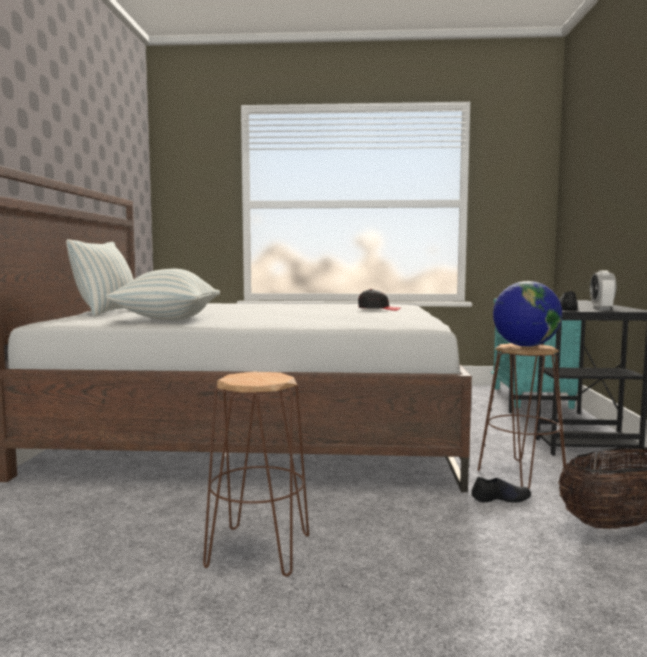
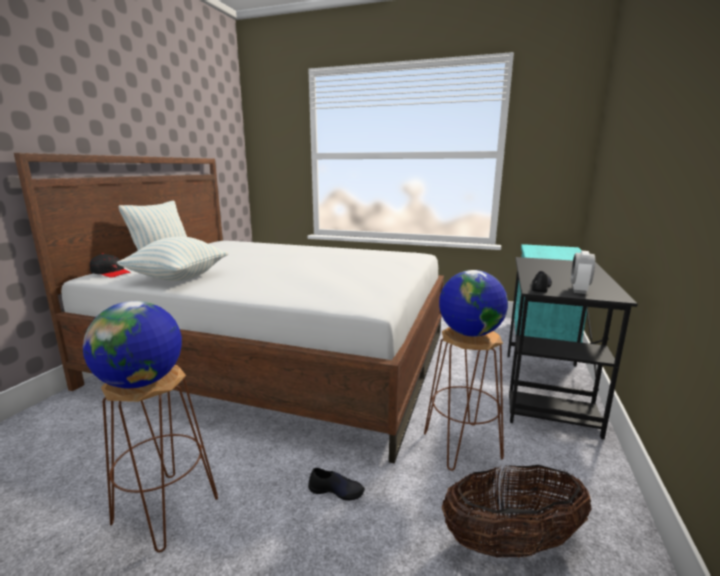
camera: 15 degrees right, 10 degrees up
(262, 380) = (141, 382): none -> globe
(379, 309) = (377, 266): black cap -> black cap (111, 273)
(500, 498) = (418, 478): black shoe -> black shoe (336, 490)

